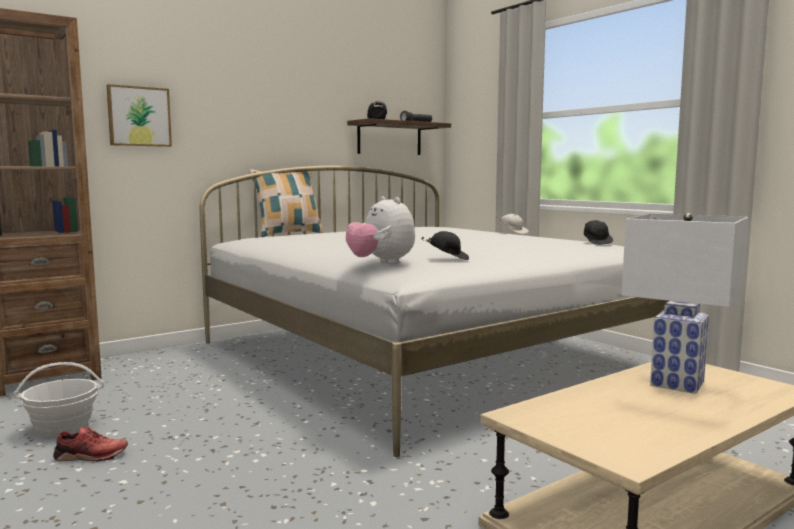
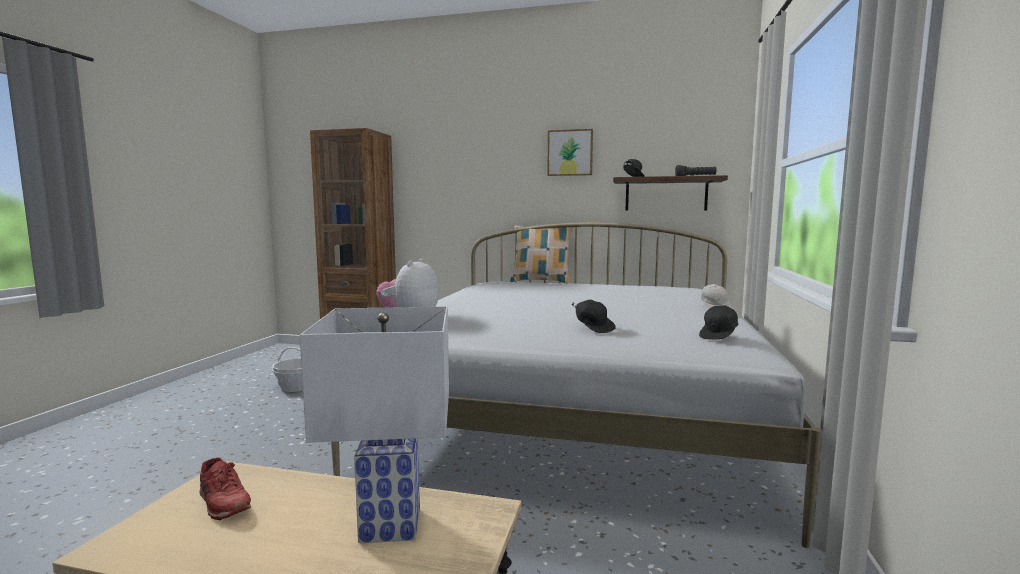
camera: 50 degrees right, 0 degrees up
(90, 456) = (264, 407): red shoe -> red shoe (223, 502)
(139, 116) = (436, 187): picture -> picture (570, 153)
(448, 258) = (466, 323): black cap -> black cap (593, 328)

